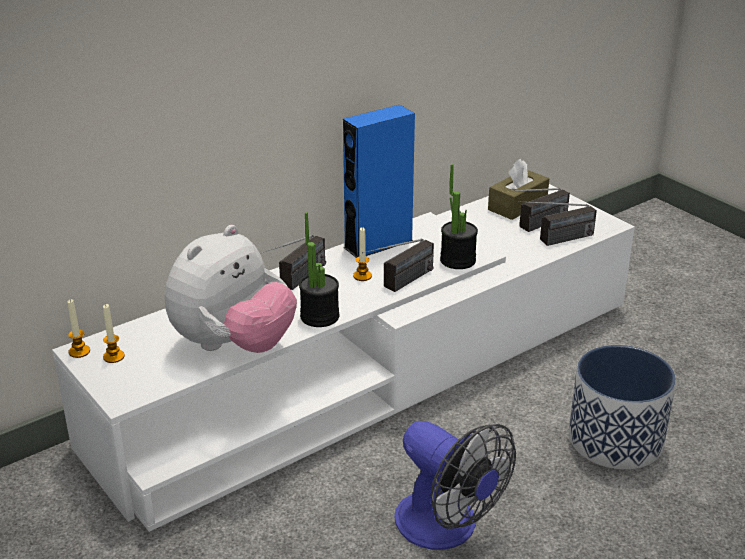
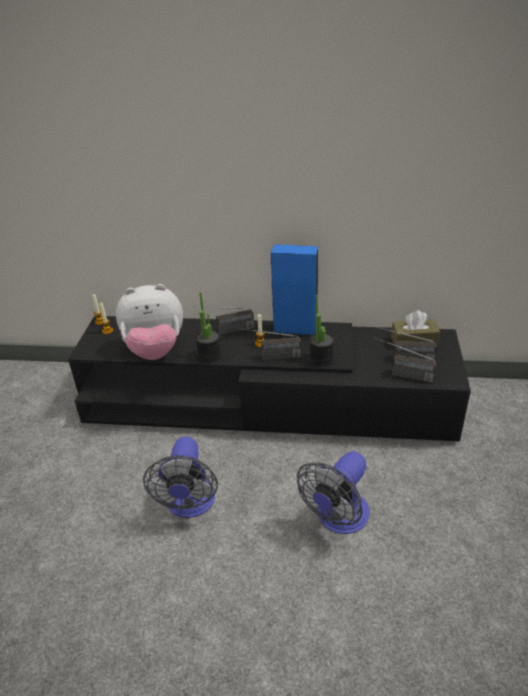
camera: 45 degrees right, 5 degrees up
(372, 372) = (266, 402): white tv stand -> black tv stand
(615, 440) = (338, 519): planter -> fan

